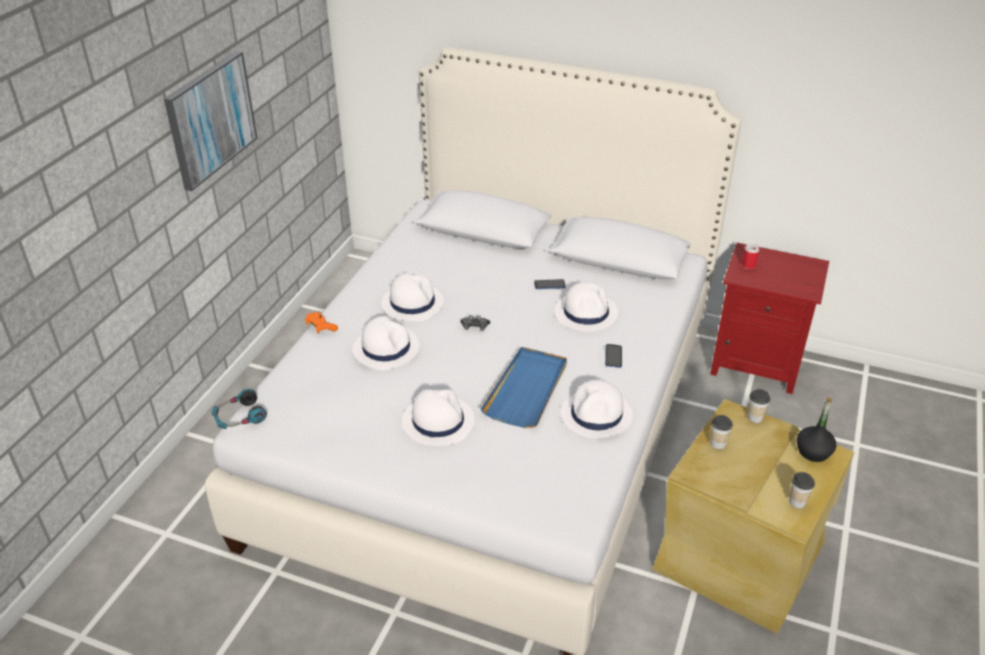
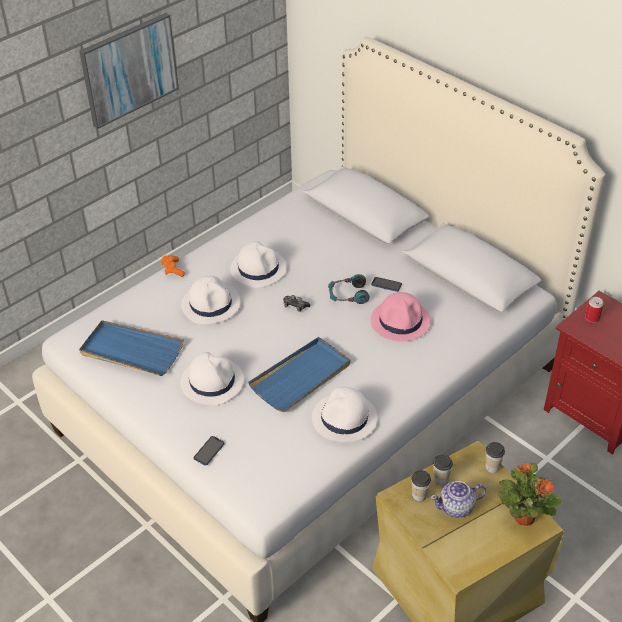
camera: 25 degrees right, 5 degrees up
(239, 417) = (68, 329): headphones -> headphones (348, 295)
(329, 417) = (131, 351): none -> blue tray
(586, 312) = (401, 321): white hat -> pink hat
(613, 356) = (396, 370): phone -> phone (209, 451)
(751, 463) = (457, 507): none -> teapot
(797, 502) = (474, 555): cup -> cup (419, 495)
(813, 452) = (523, 516): black bottle -> potted plant

